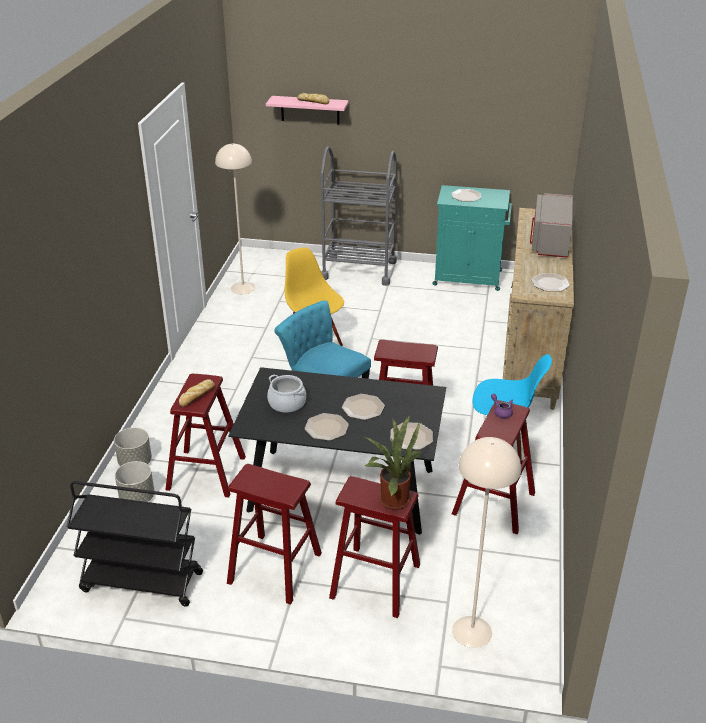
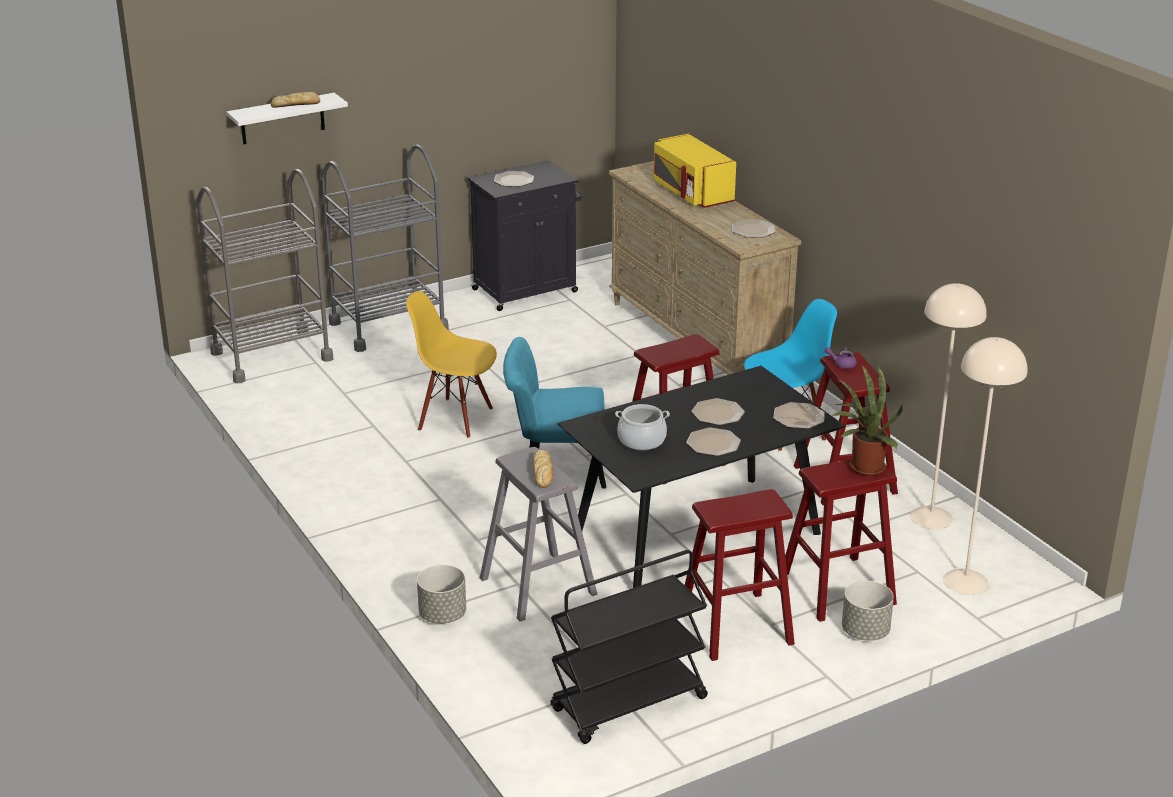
camera: 40 degrees left, 5 degrees down
(137, 498) = (501, 643): grey planter -> grey planter (865, 632)
(206, 473) = (537, 586): red stool -> grey stool
(242, 288) = (274, 396): beige floor lamp -> beige floor lamp (931, 517)
(275, 263) = (271, 356): none -> grey cart
(310, 110) = (282, 119): pink shelf -> white shelf
(469, 278) = (527, 290): turquoise cabinet -> black cabinet
(549, 242) = (691, 193): grey microwave -> yellow microwave

